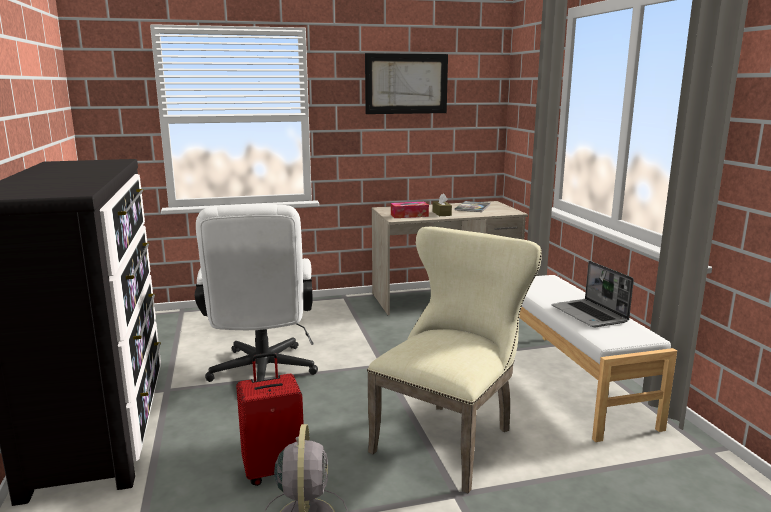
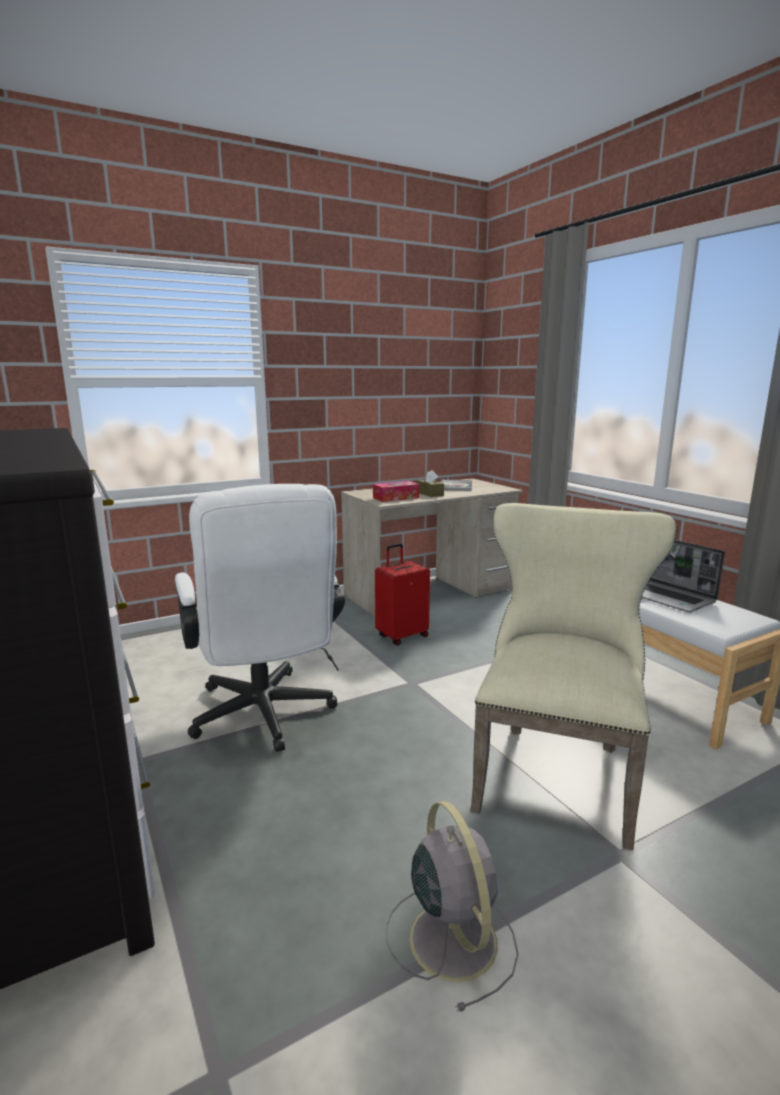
camera: 15 degrees left, 0 degrees up
(274, 469) = (361, 865): red suitcase -> red suitcase (401, 636)
(406, 84) = (376, 342): picture -> none

